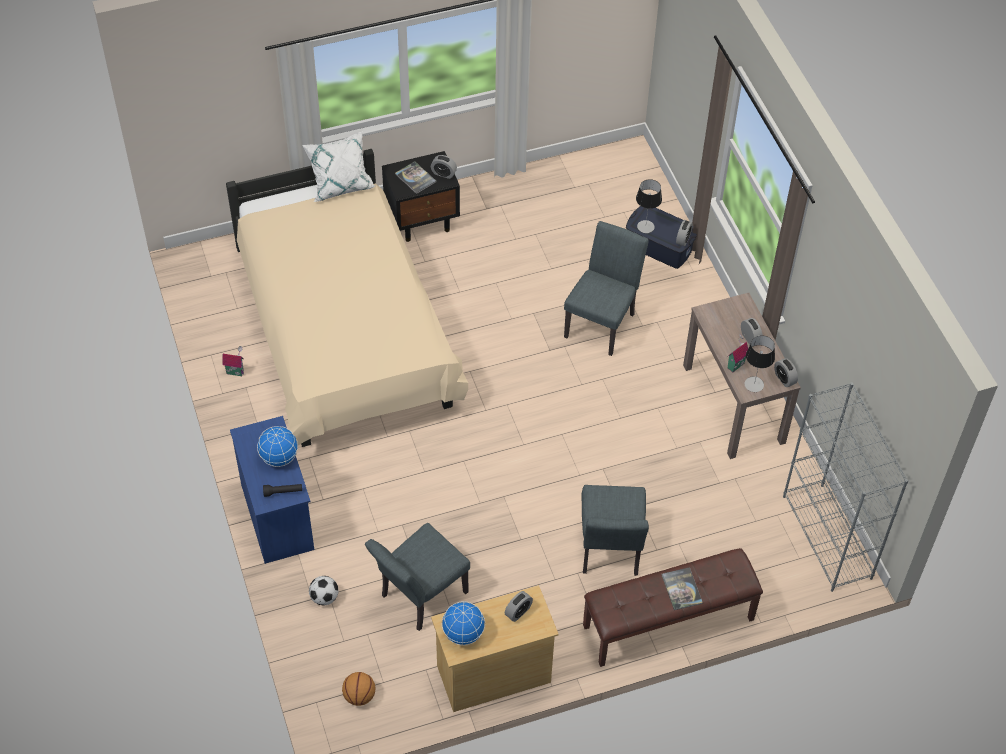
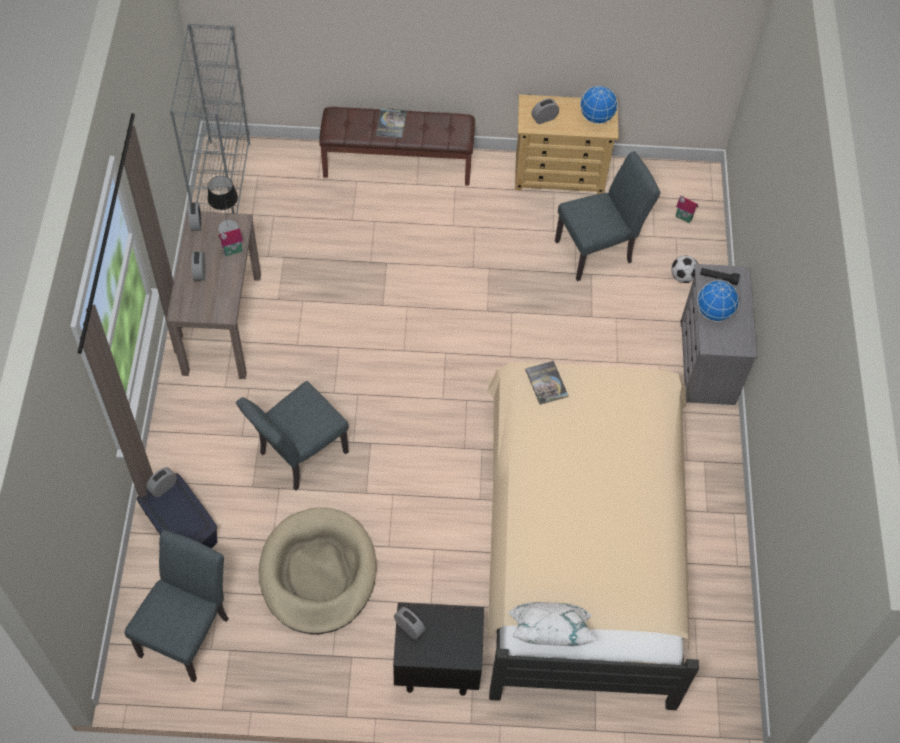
camera: 160 degrees left, 5 degrees up
(235, 371) = (714, 535): toy house -> toy house (683, 218)
(277, 516) = (707, 362): blue dresser -> grey dresser
(359, 696) = (675, 193): basketball -> none
(415, 178) = (447, 633): book -> book (546, 383)
(539, 250) = (318, 573): none -> beige dog bed
(610, 552) = (416, 232): grey chair -> grey chair (188, 631)
(645, 226) = (194, 519): table lamp -> none

